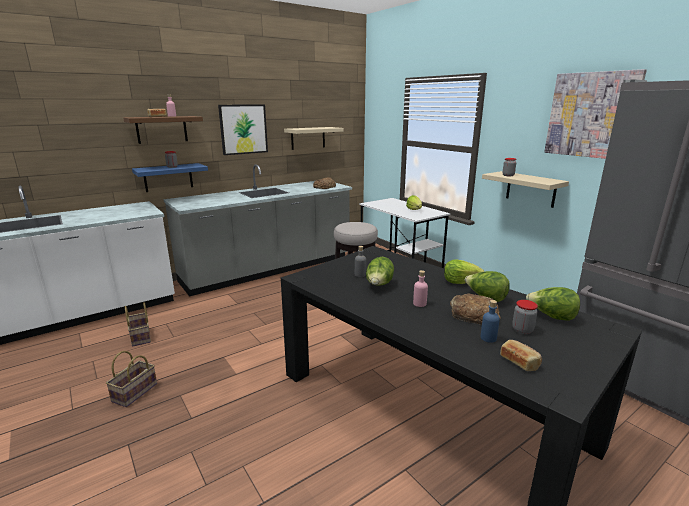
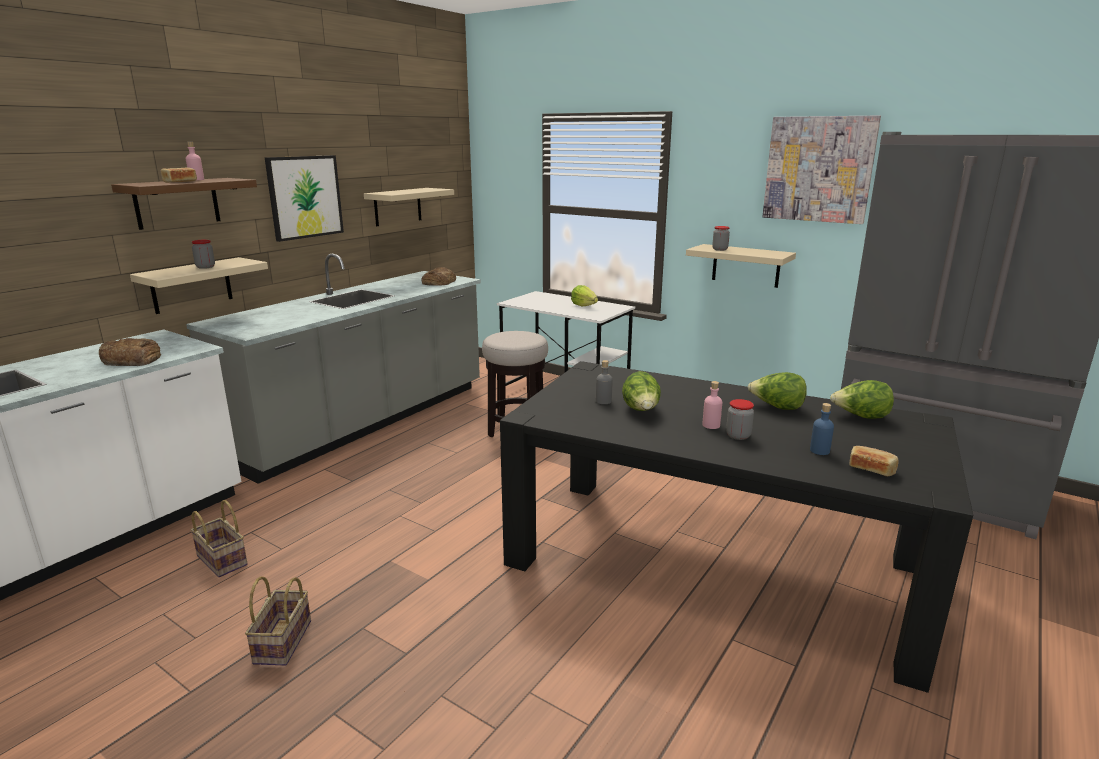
camera: 20 degrees left, 0 degrees up
(168, 177) = (191, 285): blue shelf -> beige shelf
(460, 282) = (732, 393): lettuce -> none
(473, 315) = (781, 428): bread -> bread (132, 359)
(522, 330) = (845, 436): jar -> jar (738, 436)

